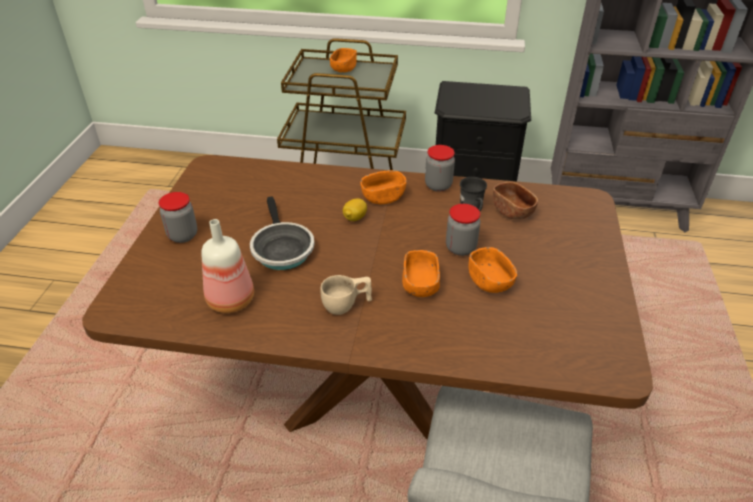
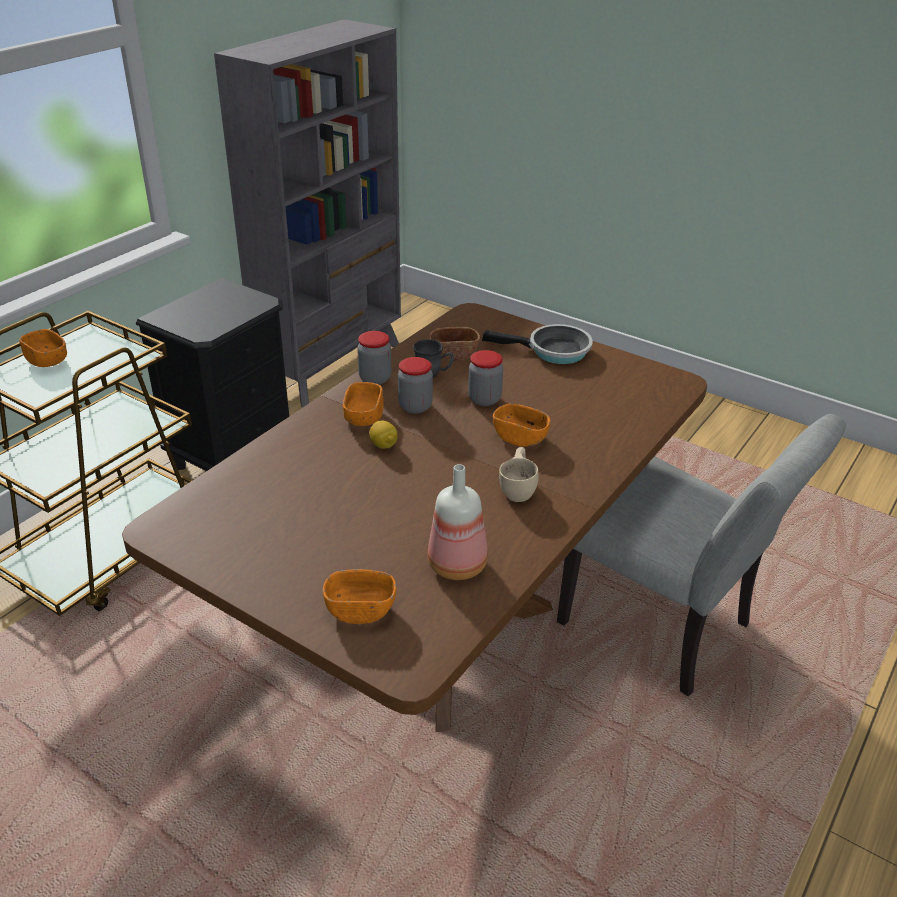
camera: 65 degrees left, 5 degrees down
(183, 235) = (302, 581): jar -> jar (415, 406)
(281, 249) = (395, 508): frying pan -> frying pan (553, 351)
(490, 281) = (542, 400): orange bowl -> orange bowl (360, 610)

